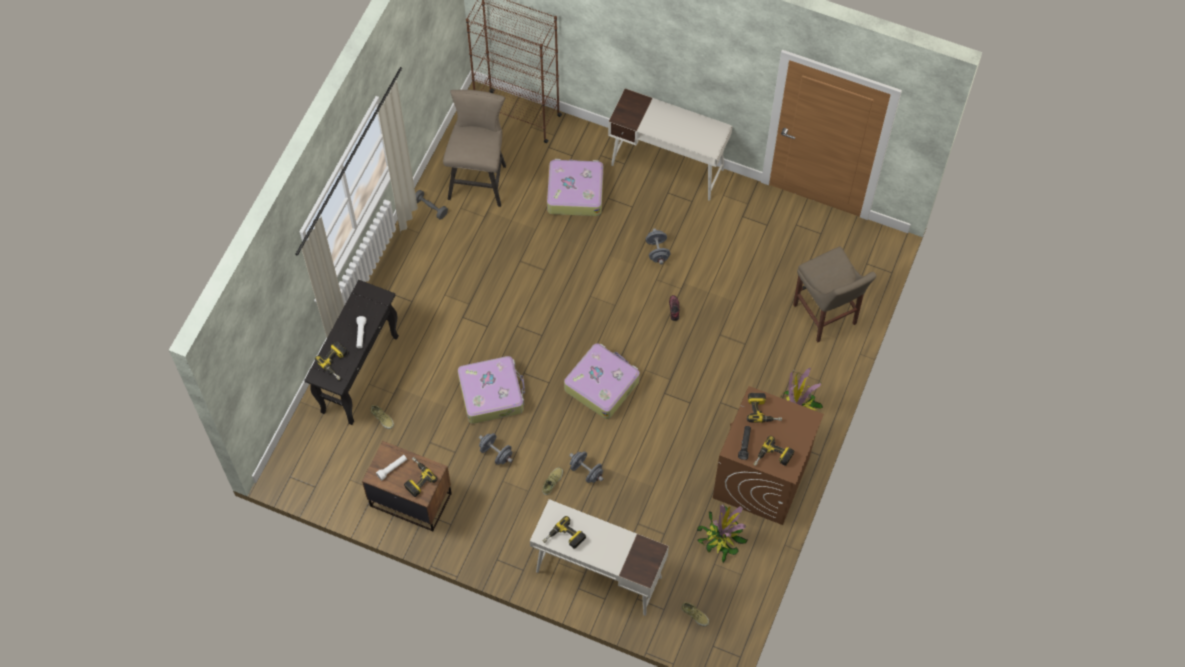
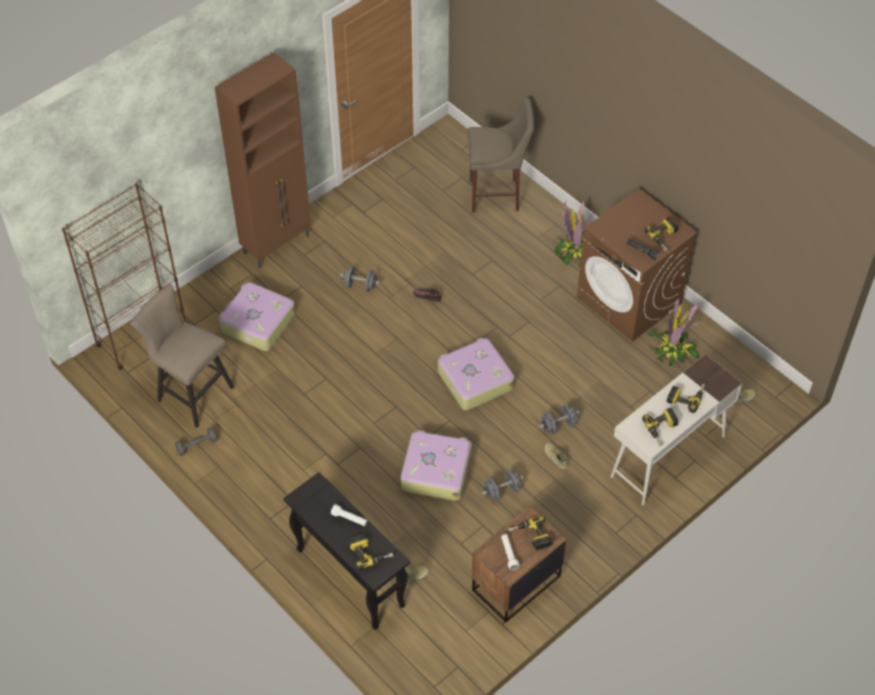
camera: 65 degrees left, 10 degrees down
(668, 167) = (277, 244): white desk -> brown cabinet
(763, 410) = (614, 226): power drill -> power drill (686, 397)

